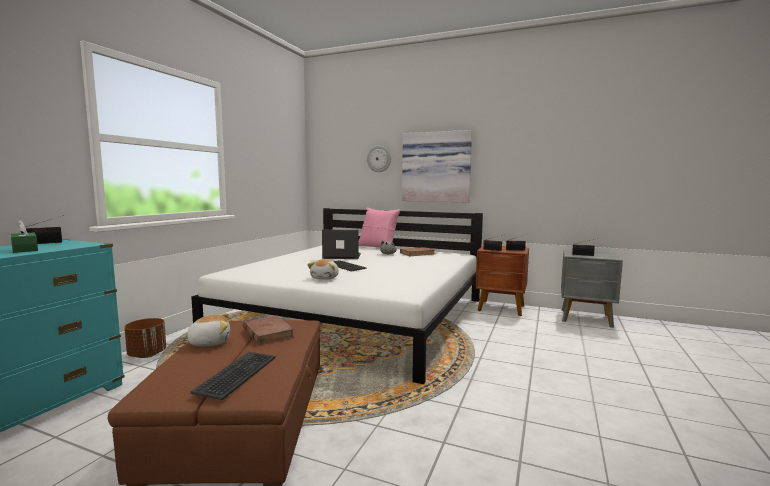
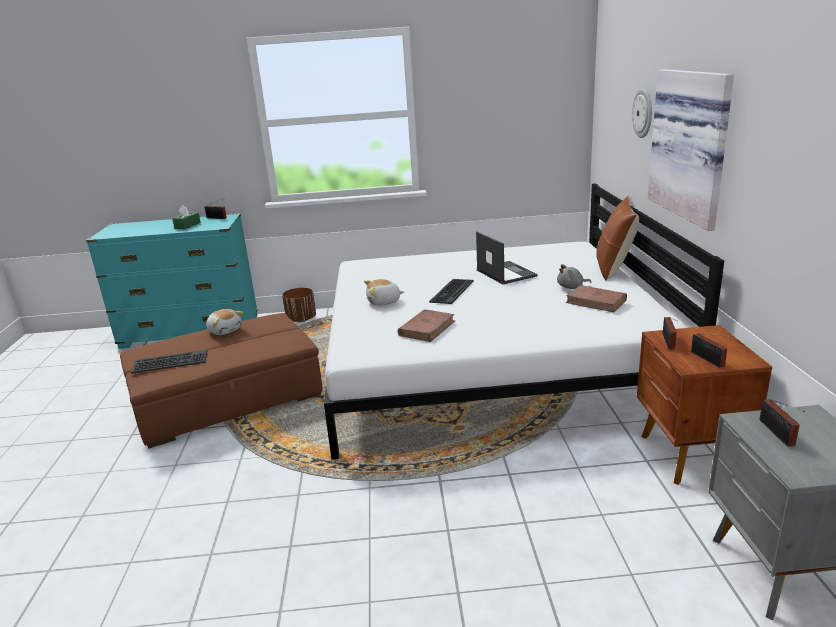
camera: 65 degrees right, 15 degrees up
(268, 332) = (257, 340): brown book -> brown book (427, 328)
(378, 247) = (614, 268): pink pillow -> brown pillow

